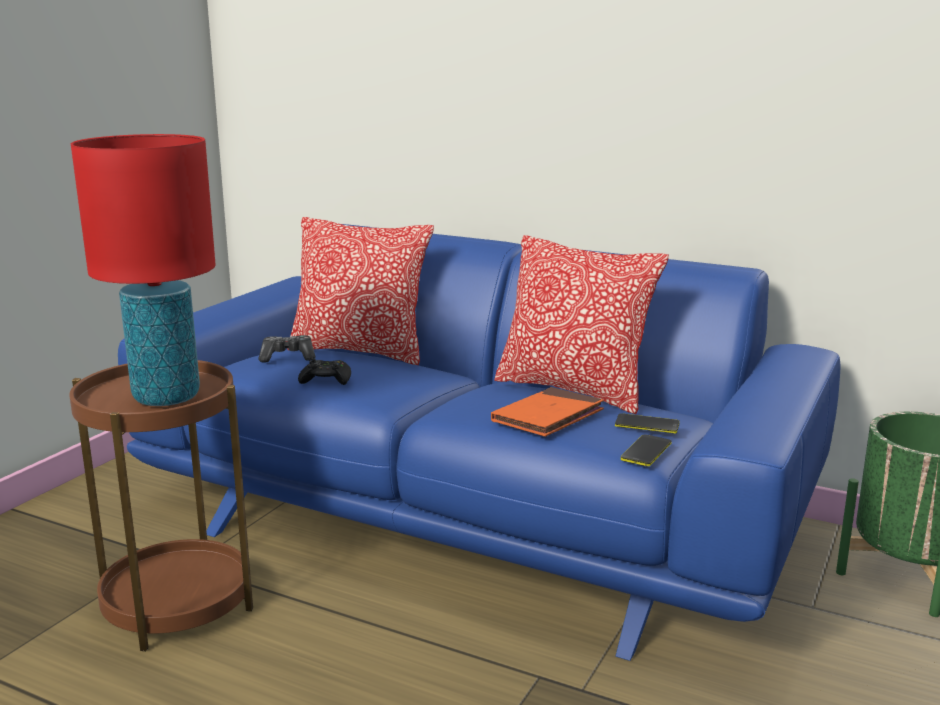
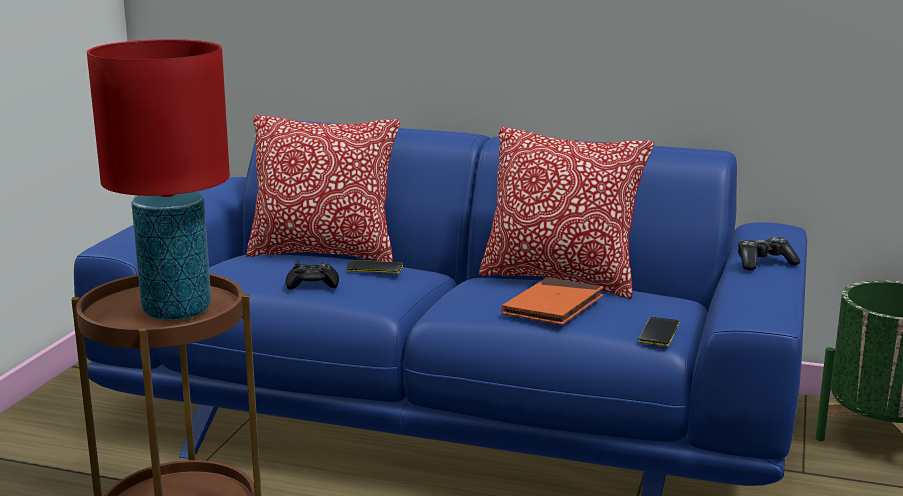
camera: 10 degrees left, 0 degrees up
(287, 357) = (257, 264): game controller -> game controller (764, 263)
(647, 425) = (649, 308): phone -> phone (374, 268)

